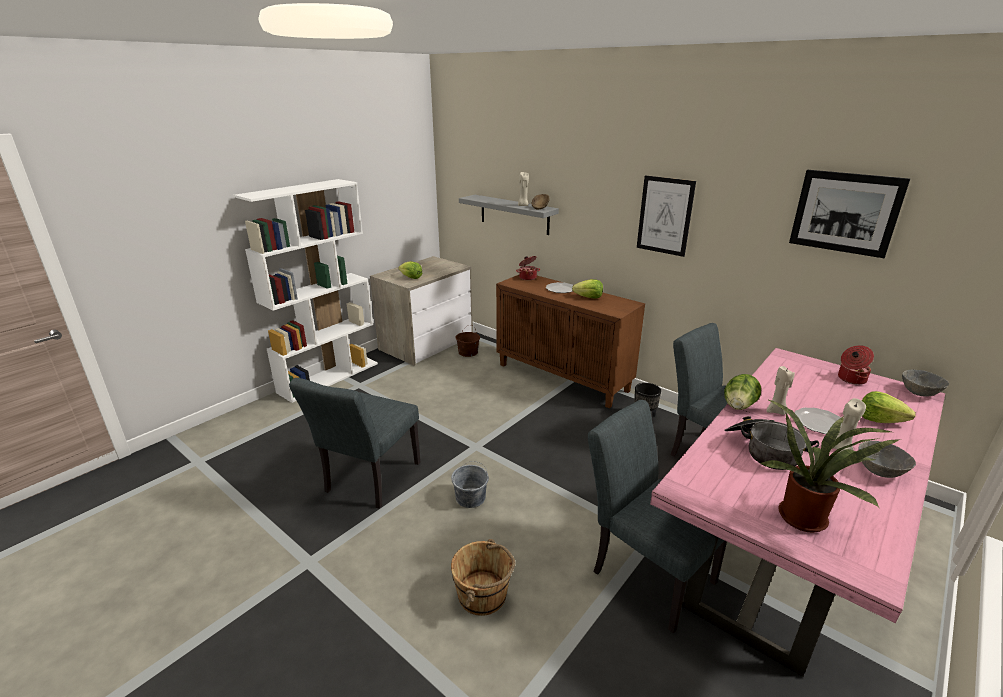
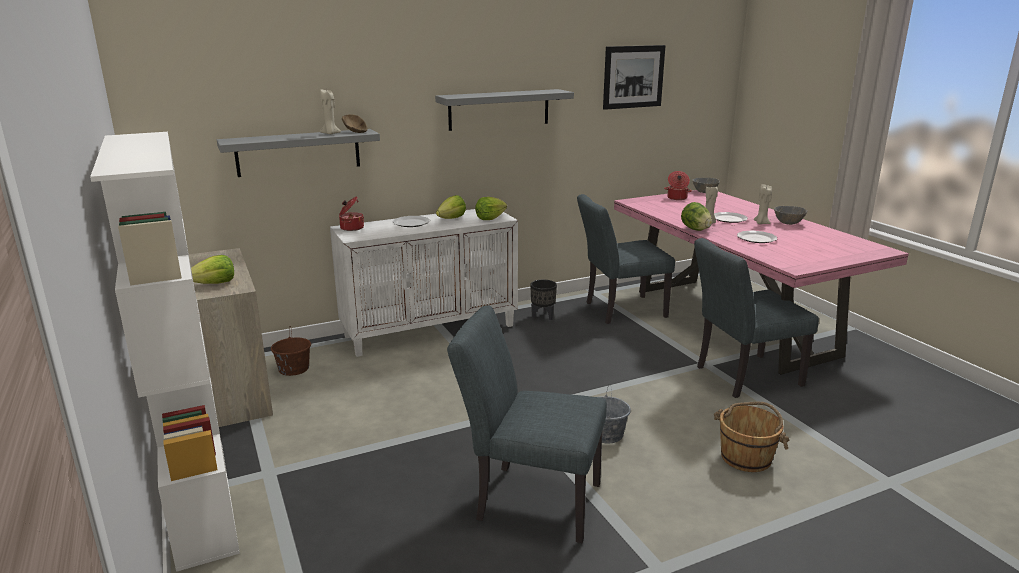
camera: 65 degrees left, 5 degrees down
(368, 481) = (529, 499): grey chair -> grey chair turned 150 degrees clockwise
(563, 377) = (430, 330): brown cabinet -> white cabinet
(665, 216) = (499, 109): picture -> grey shelf
(762, 451) = (756, 239): cooking pot -> plate
(805, 516) = (830, 248): potted plant -> none
(879, 420) = (732, 207): lettuce -> lettuce (490, 218)

